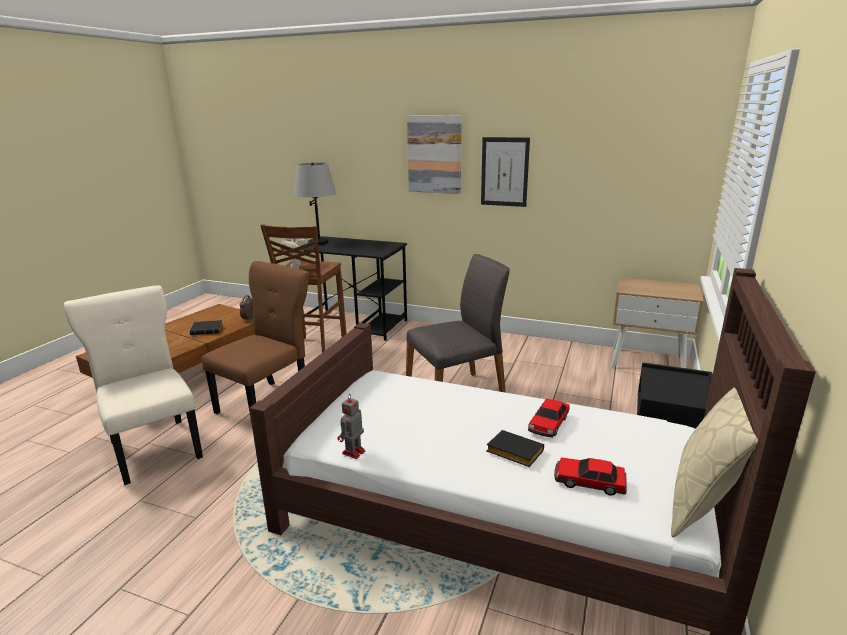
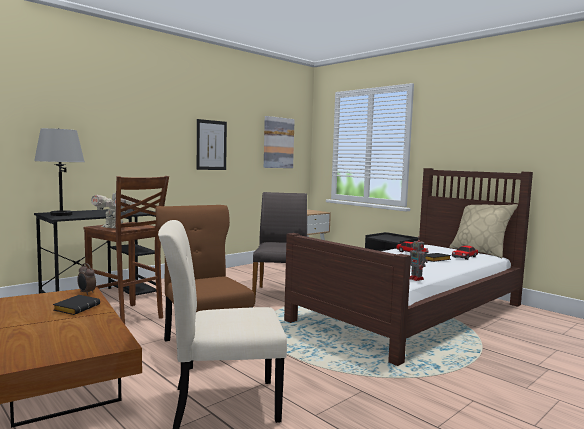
camera: 65 degrees left, 15 degrees down
(434, 154) = (161, 130): picture -> picture (278, 143)

